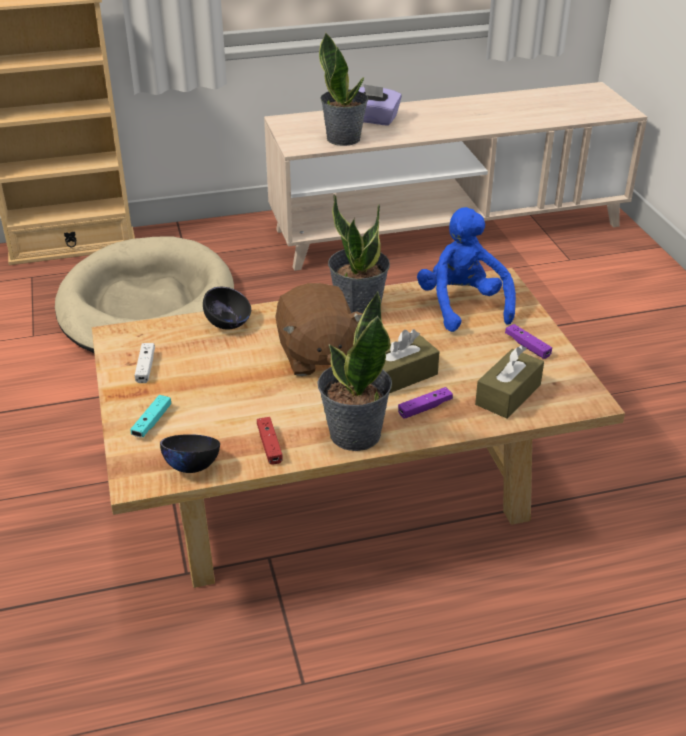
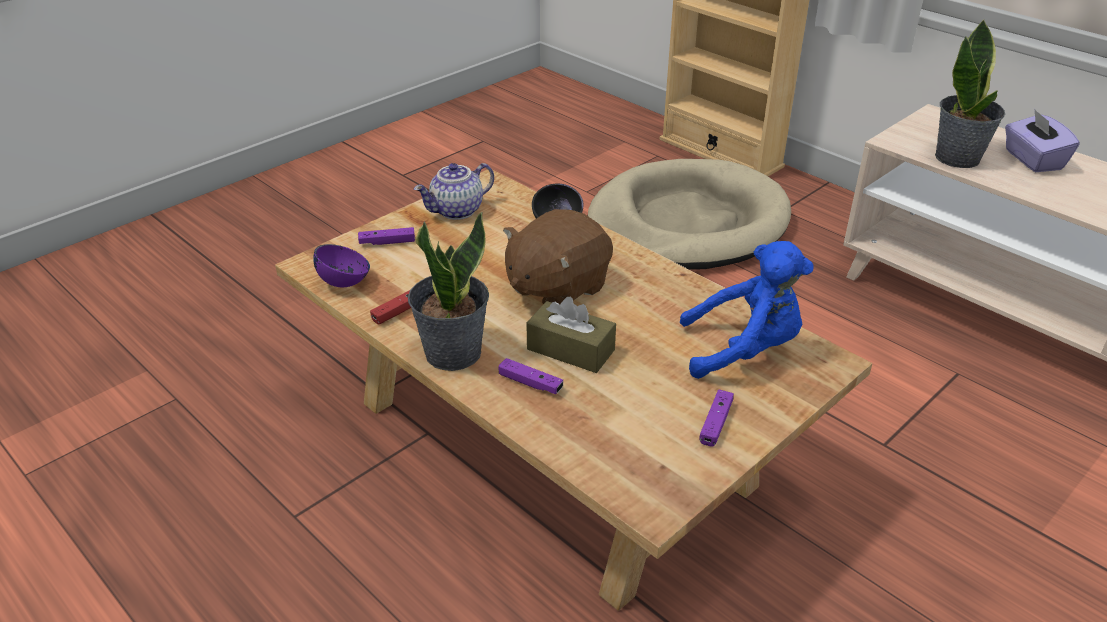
camera: 60 degrees right, 0 degrees up
(145, 367) = (457, 211): white game controller -> teapot
(152, 422) = (387, 242): turquoise game controller -> purple game controller
(192, 466) = (344, 282): black bowl -> purple bowl
(358, 310) = (659, 285): potted plant -> none
(462, 306) = (744, 350): blue plush toy -> blue plush toy turned 45 degrees clockwise
(508, 394) = (606, 435): brown tissue box -> none

